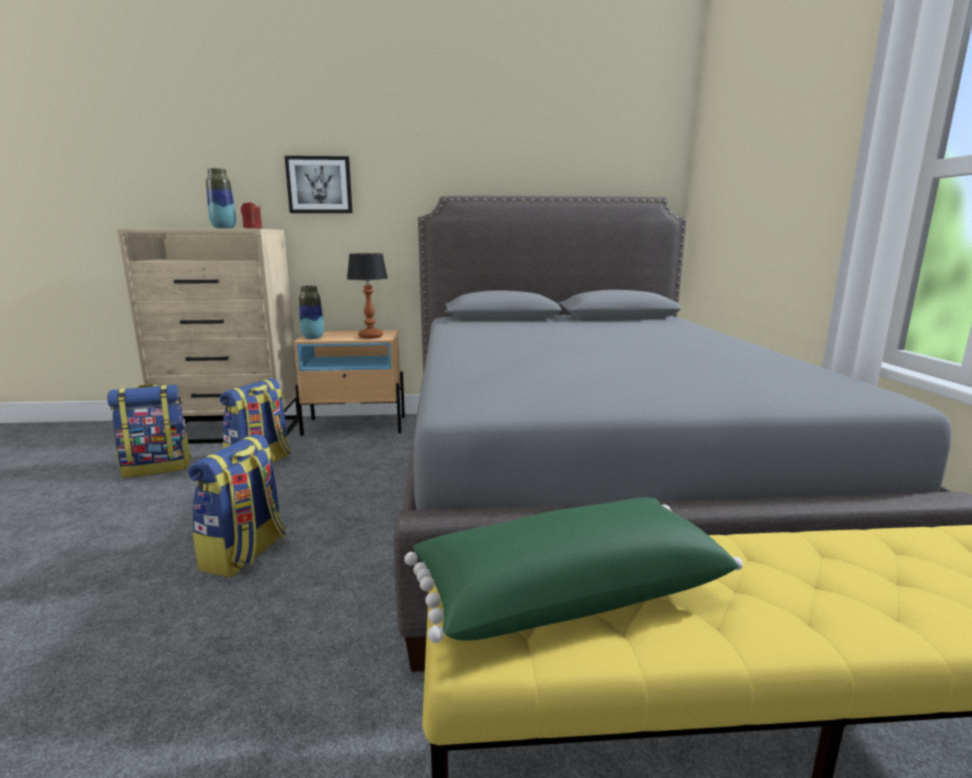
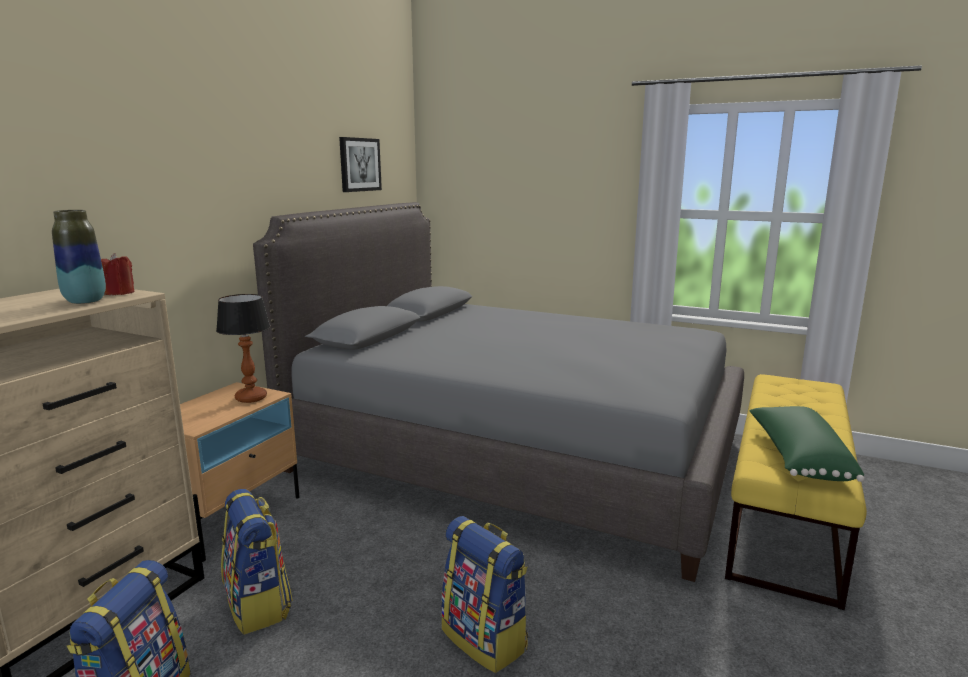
camera: 60 degrees left, 0 degrees up
(313, 338) = (195, 424): vase -> none
(319, 185) = (127, 212): picture -> picture (359, 164)

